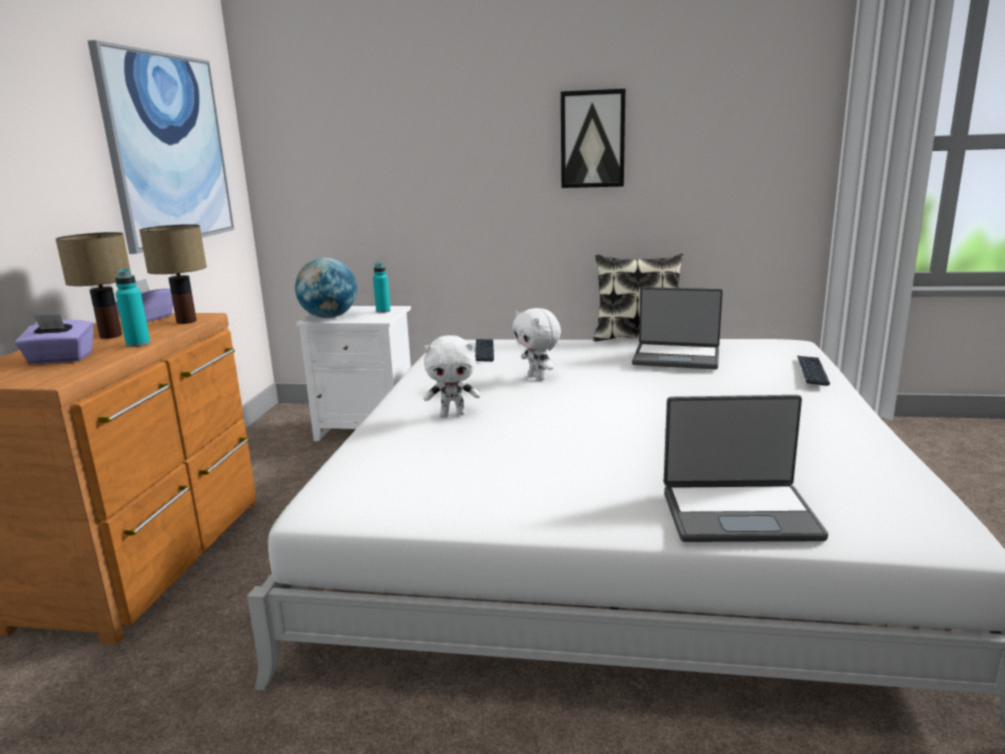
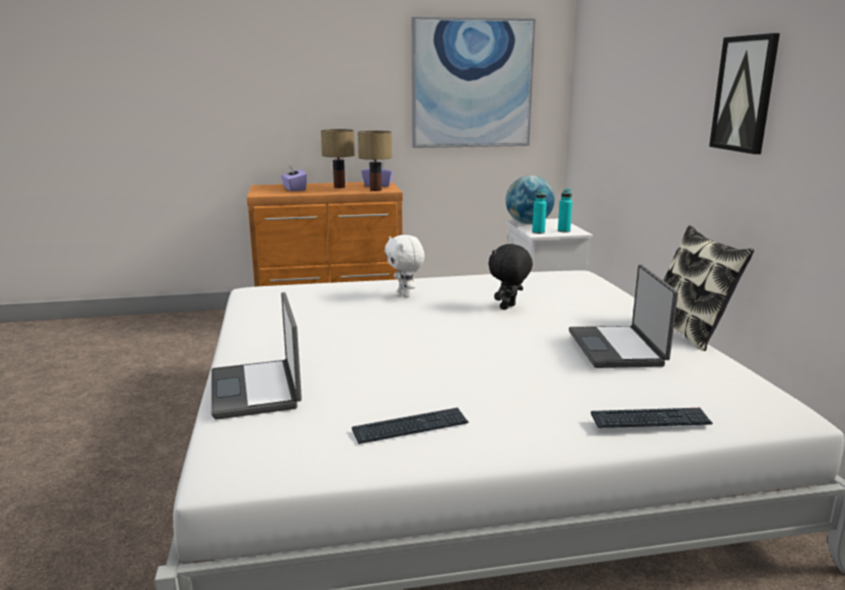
camera: 70 degrees right, 0 degrees up
(138, 344) = (324, 192): turquoise bottle -> turquoise bottle (538, 232)
(484, 351) = (565, 284): keyboard -> keyboard (410, 427)
(537, 378) = (508, 307): white plush toy -> black plush toy

